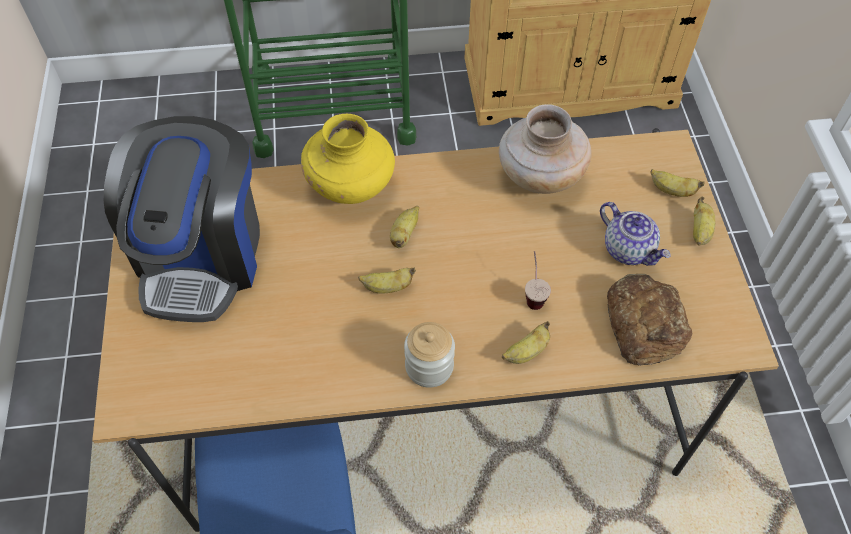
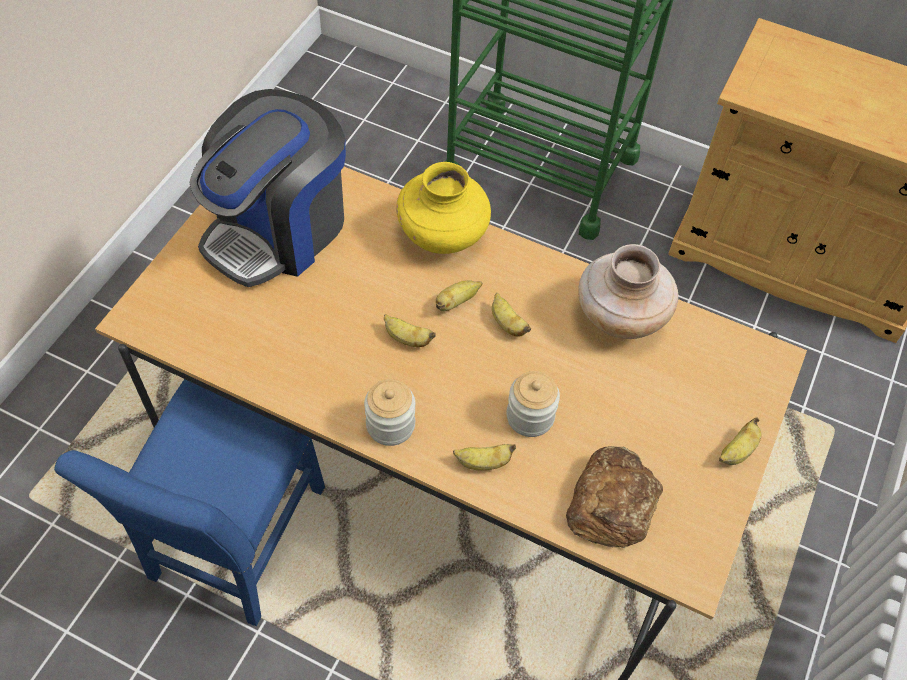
camera: 30 degrees right, 0 degrees up
(533, 293) = (530, 416): cup -> jar
(629, 249) = (652, 428): teapot -> none
(671, 191) = (740, 398): banana -> banana (507, 324)

